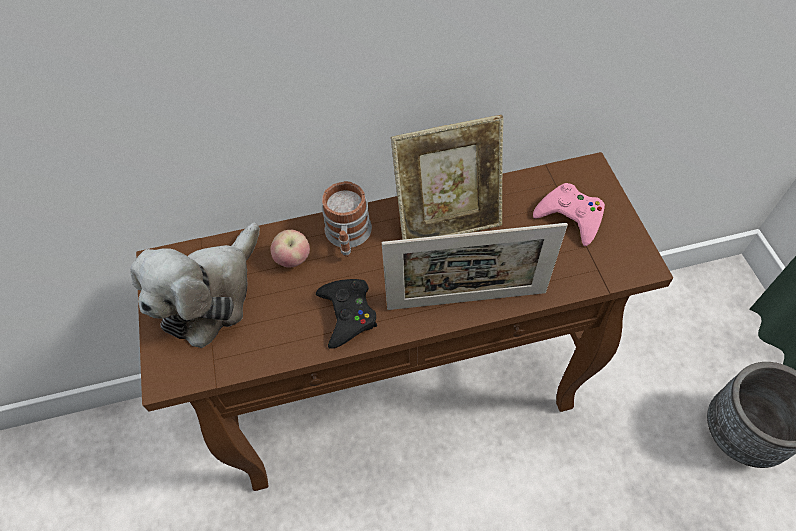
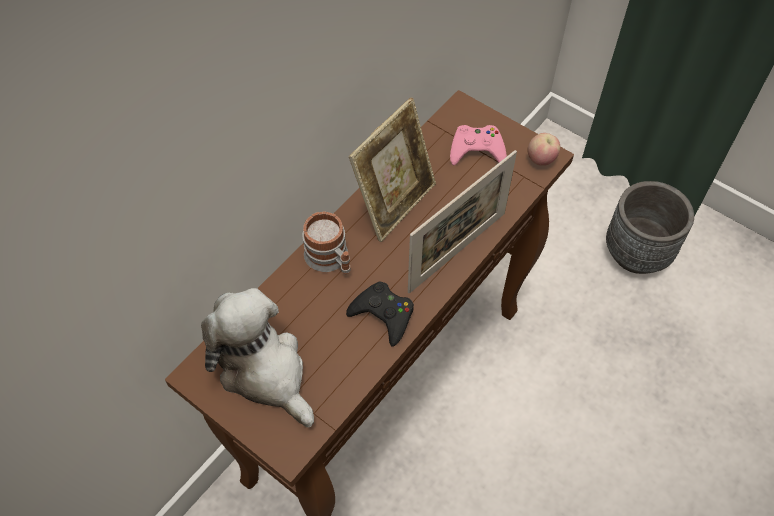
camera: 40 degrees left, 0 degrees up
(210, 295) = (264, 370): plush toy -> plush toy turned 150 degrees clockwise
(293, 260) = (304, 303): apple -> apple (541, 160)

